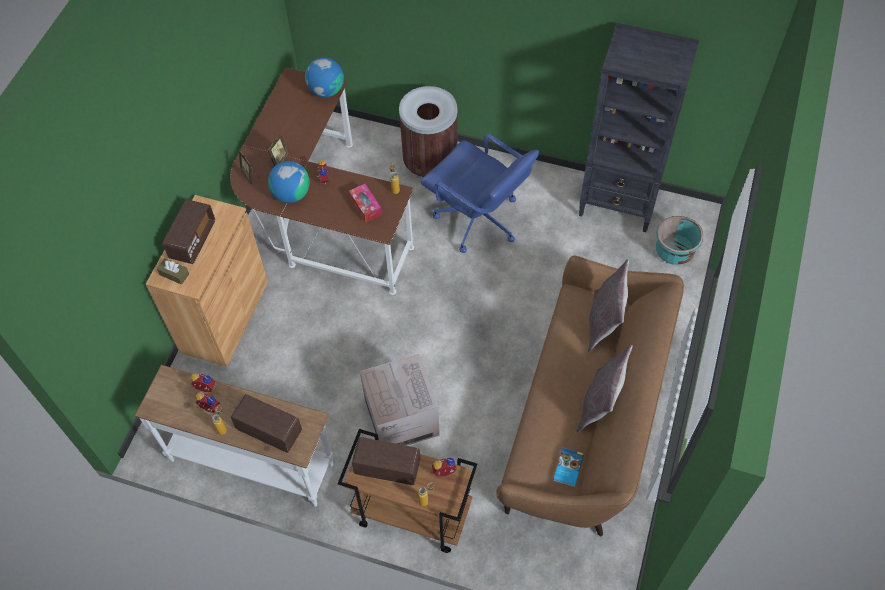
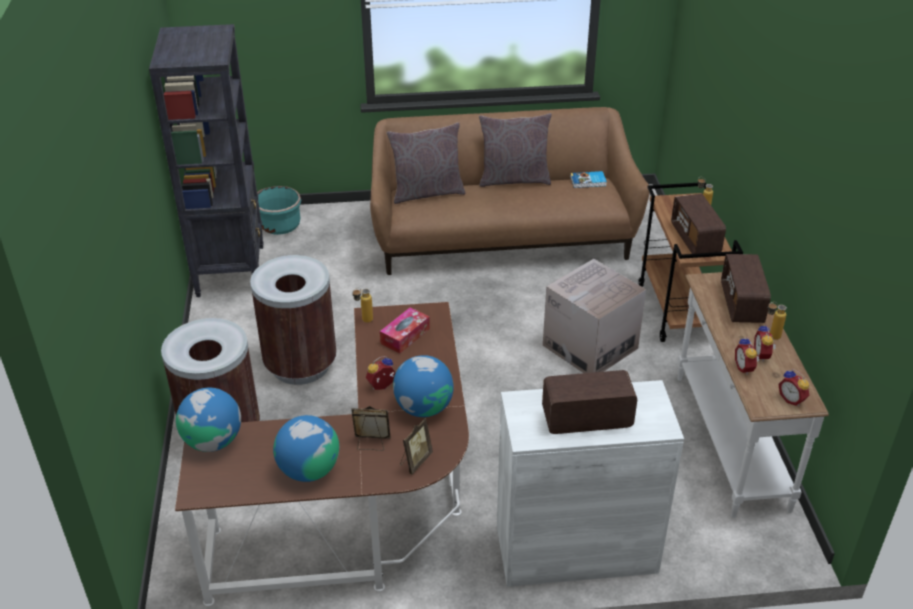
camera: 115 degrees left, 20 degrees down
(174, 274) = (648, 415): brown tissue box -> none
(224, 316) = (576, 549): brown cabinet -> white cabinet
(276, 126) = (309, 470): none -> globe
(444, 473) = (668, 208): alarm clock -> alarm clock (792, 399)
(478, 220) = (301, 364): blue office chair -> brown trash can

